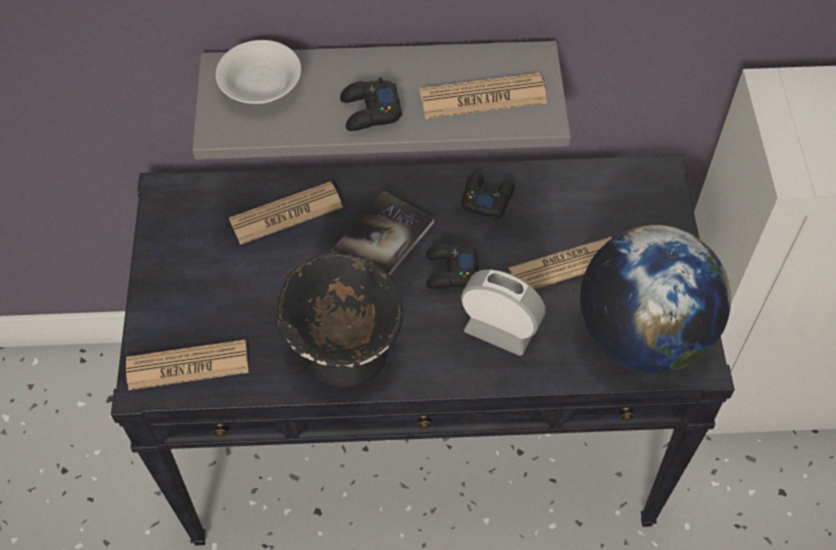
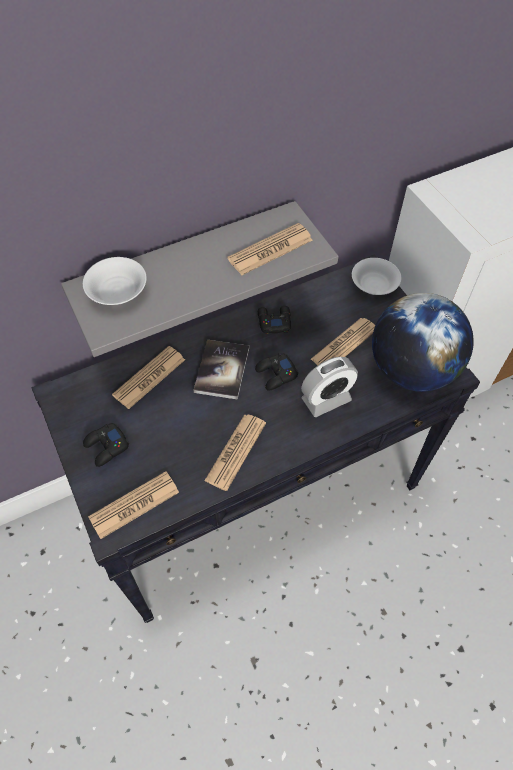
camera: 25 degrees left, 0 degrees up
(344, 350) = (236, 451): black bowl -> newspaper
(370, 111) = (202, 283): black game controller -> black game controller (106, 447)
(500, 329) = (326, 399): alarm clock -> alarm clock turned 150 degrees clockwise
(657, 196) = (374, 284): none -> white bowl

